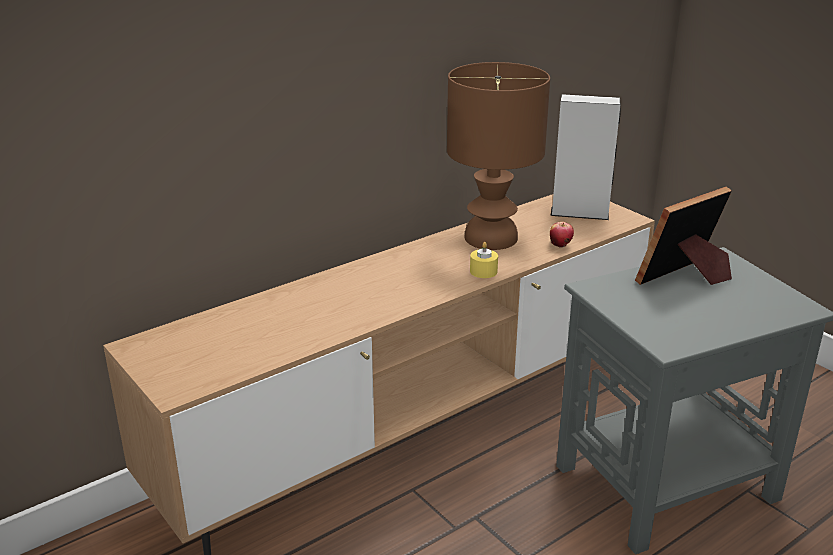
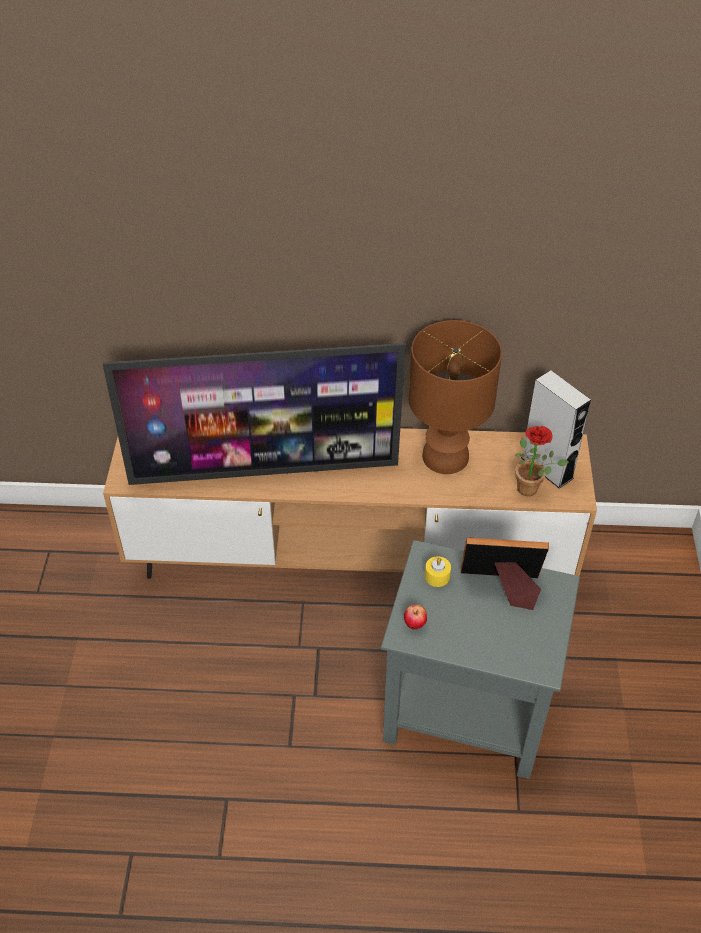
camera: 40 degrees right, 20 degrees up
(336, 314) = (265, 471): none -> television
(483, 271) = (398, 488): yellow candle -> yellow candle (437, 576)
(560, 245) = (485, 494): apple -> apple (415, 624)
(590, 228) = (532, 489): none -> potted plant

